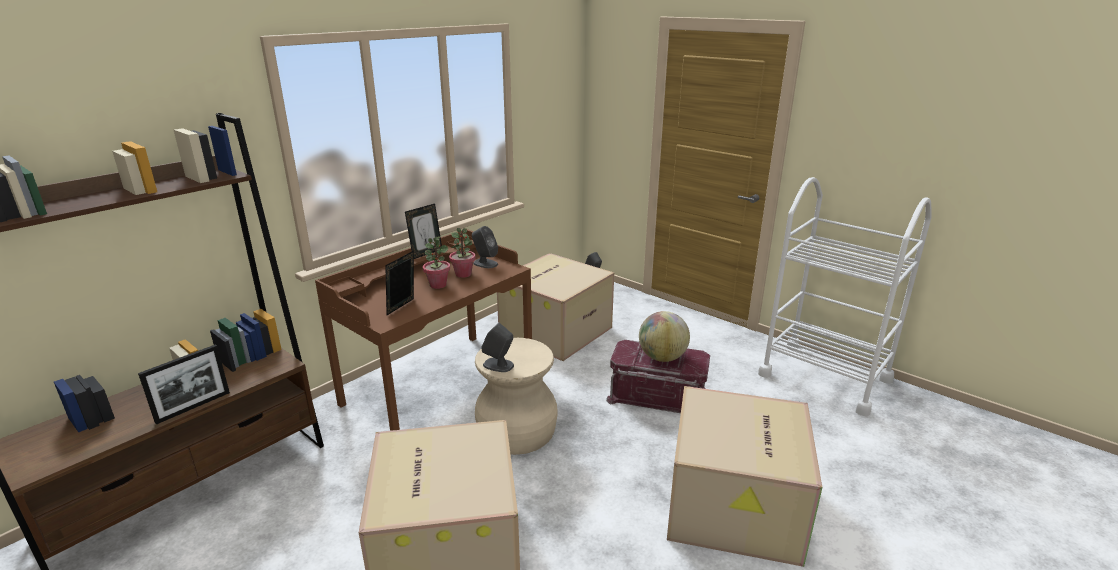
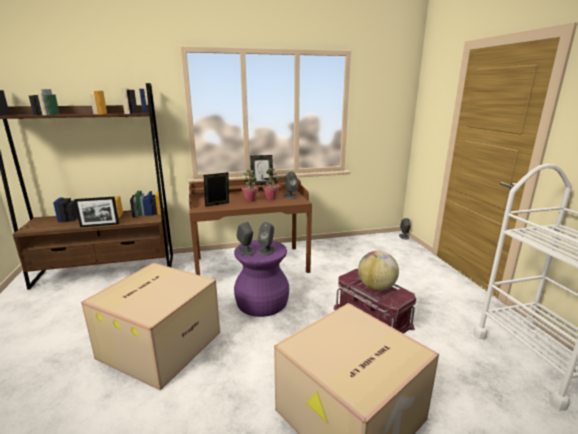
camera: 35 degrees right, 5 degrees down
(517, 432) = (261, 303): beige stool -> purple stool
(523, 355) = (267, 250): none -> grey speaker
(555, 330) = (346, 257): cardboard box -> none

